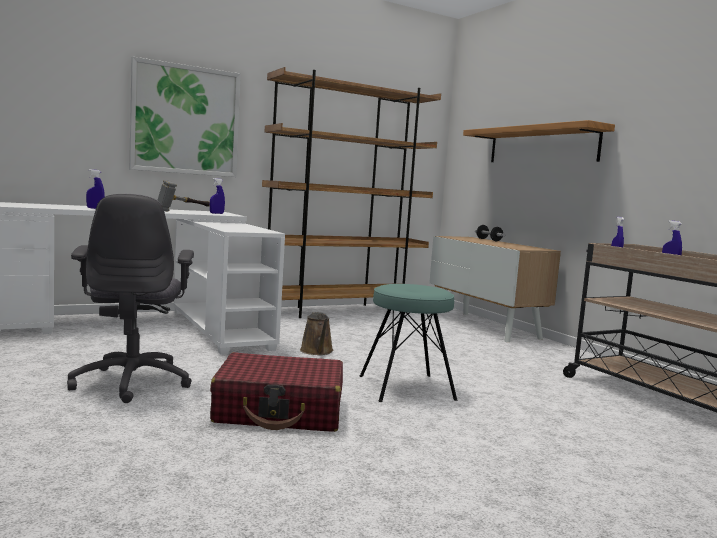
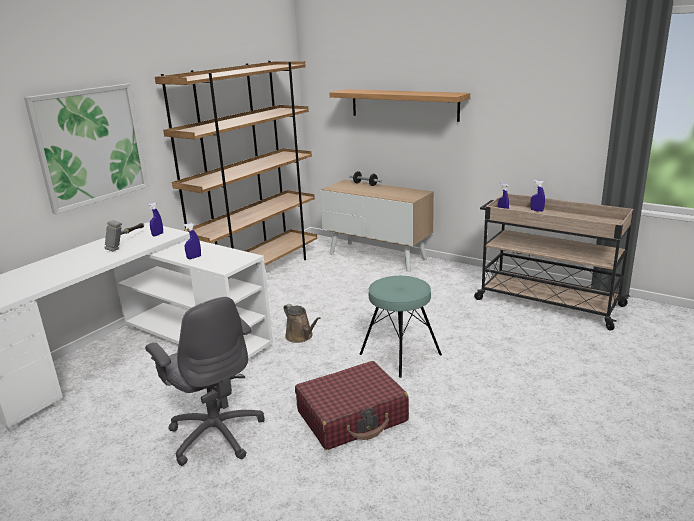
camera: 25 degrees left, 15 degrees up
(95, 208) = (56, 273): blue spray bottle -> blue spray bottle (194, 257)

